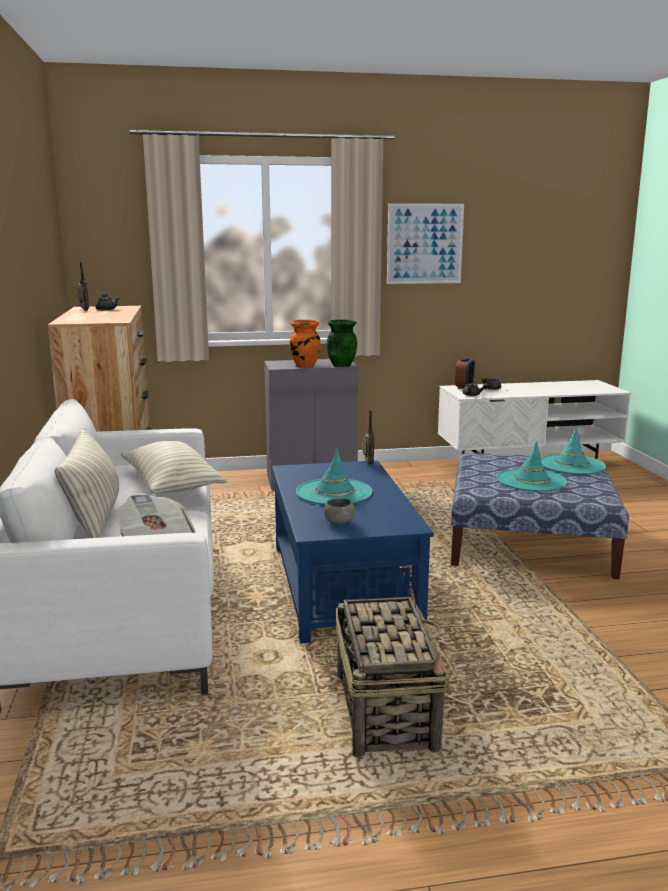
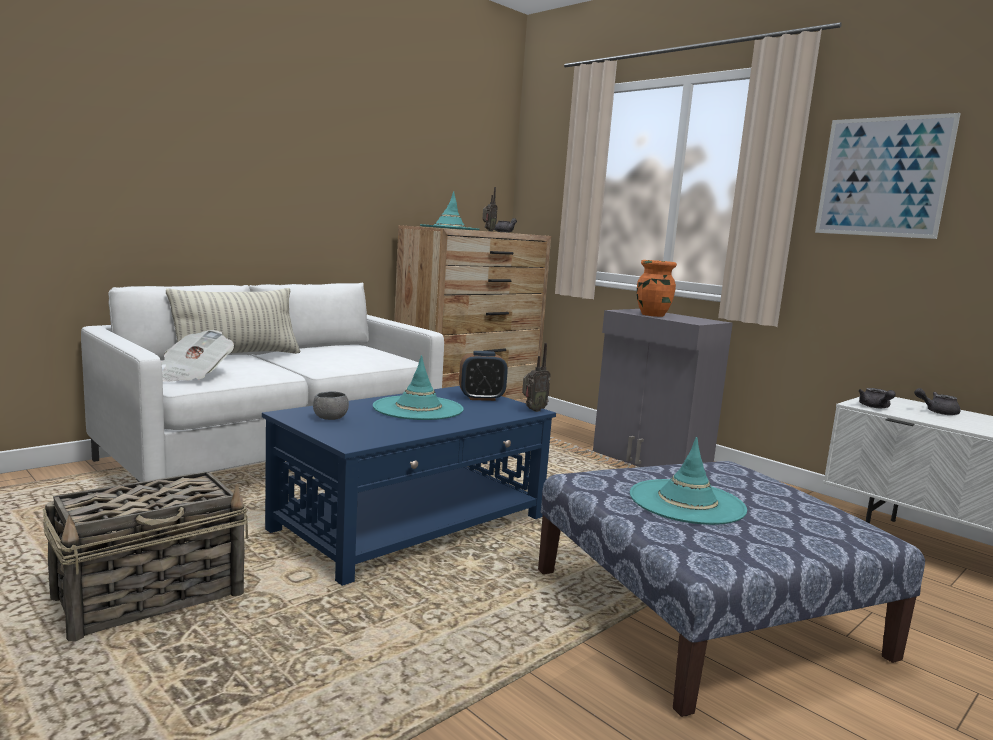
camera: 55 degrees right, 5 degrees down
(172, 485) = (338, 361): pillow -> none
(341, 365) = (689, 321): green vase -> none
(464, 387) = (903, 401): alarm clock -> alarm clock (481, 398)
(571, 465) = (820, 521): turquoise hat -> turquoise hat (449, 228)

